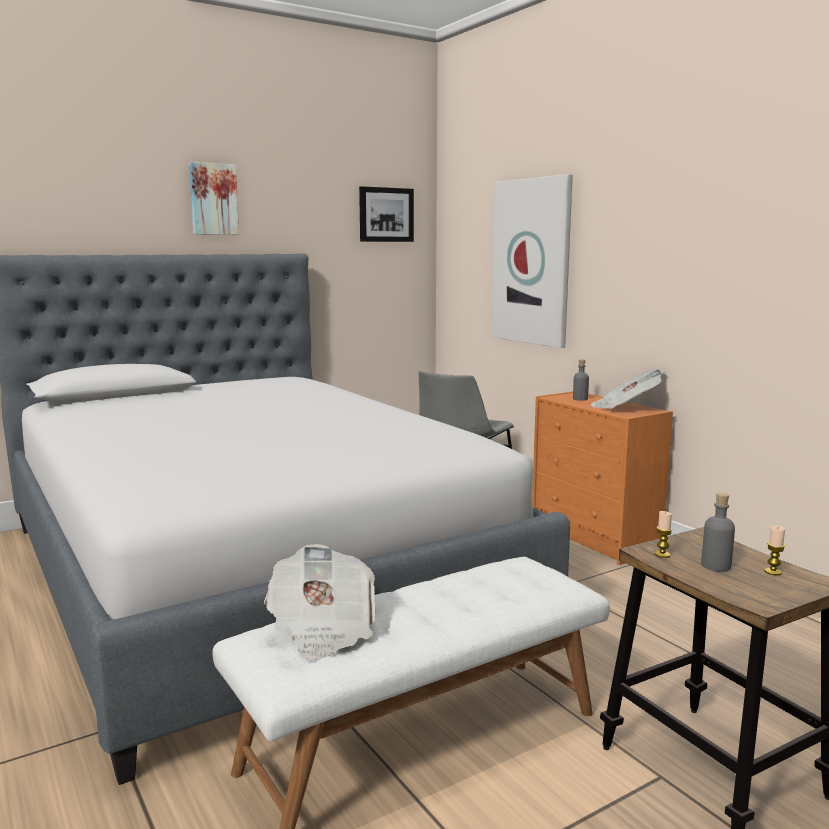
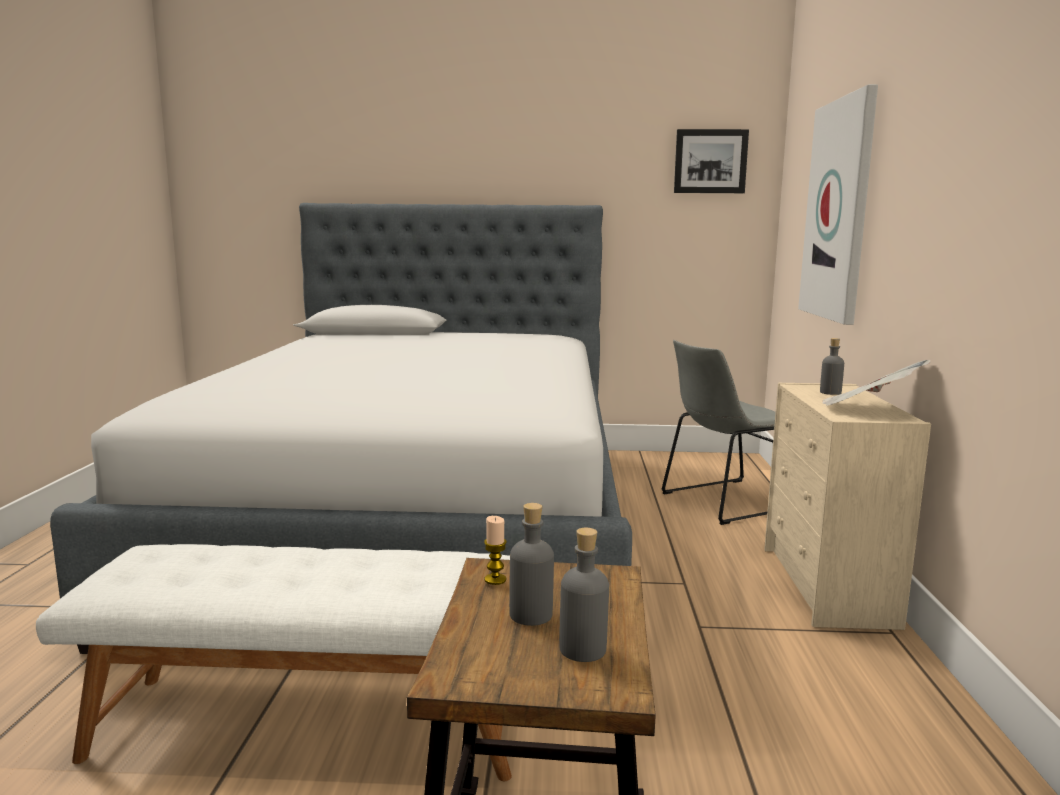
camera: 35 degrees right, 0 degrees up
(213, 199) = (507, 149): picture -> none
(322, 629) = (193, 560): newspaper -> none
(595, 538) = (828, 586): orange dresser -> beige dresser
(773, 572) = (583, 649): candle -> grey bottle

